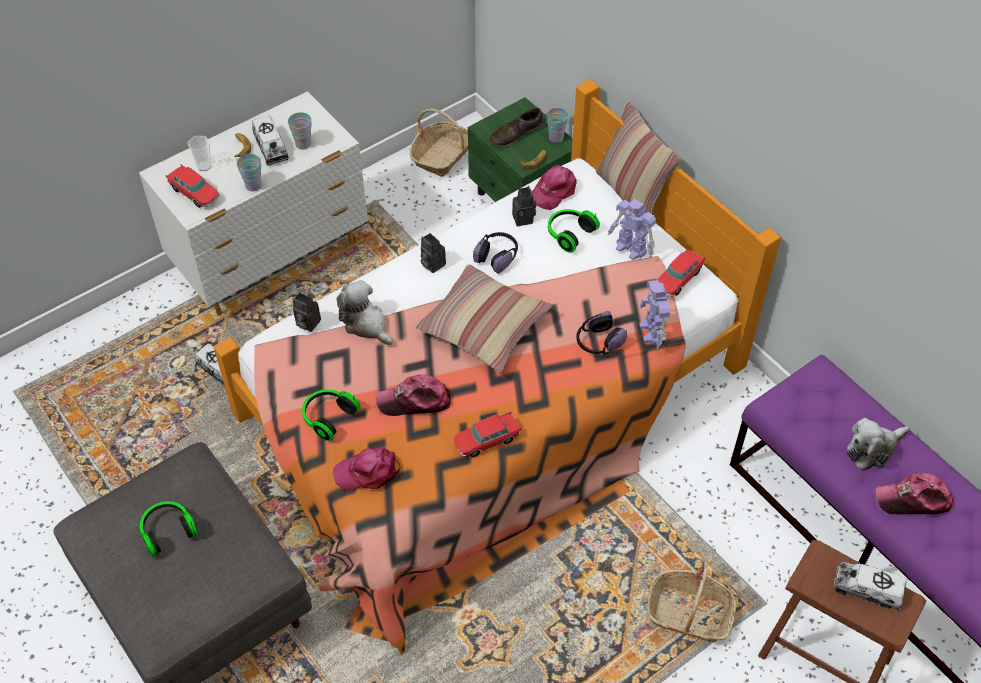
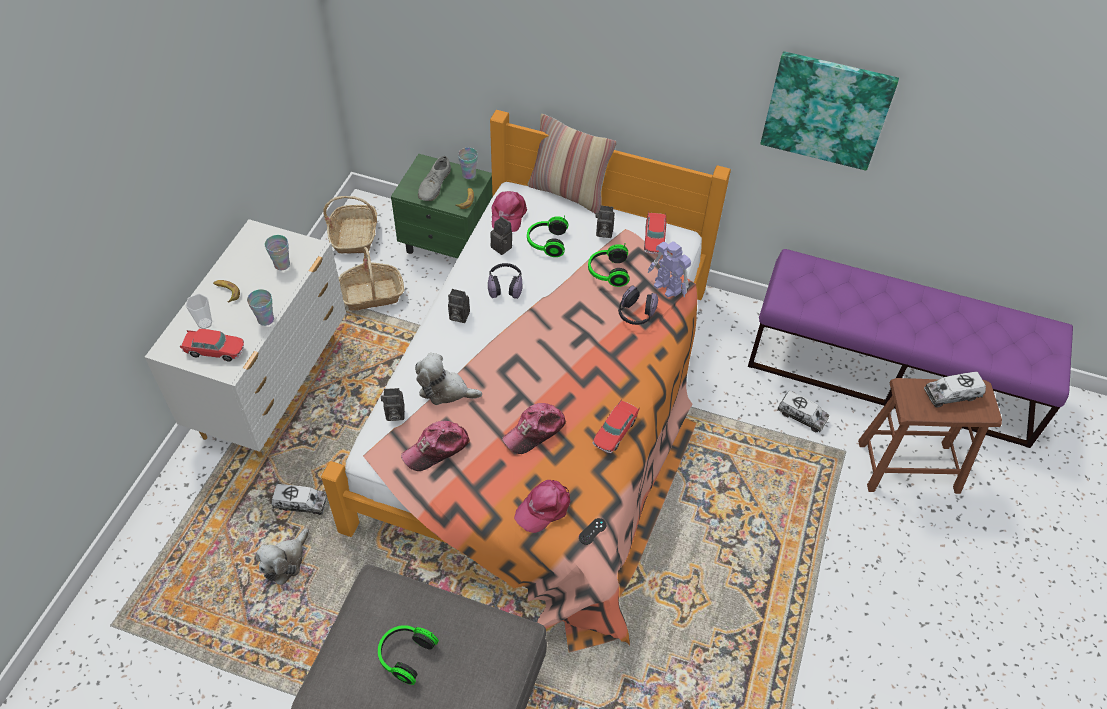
camera: 35 degrees left, 0 degrees up
(271, 148) = (255, 280): toy truck -> toy truck (801, 416)
(328, 417) = (475, 482): headphones -> headphones (607, 272)
(393, 516) = (592, 531): none -> black game controller
(484, 326) = (541, 344): pillow -> none
(515, 134) = (434, 185): brown shoe -> grey shoe
(631, 249) = (603, 232): toy robot -> camera
(689, 614) = (803, 489): basket -> basket (372, 294)
(872, 449) = (868, 298): plush toy -> plush toy (285, 561)
(878, 211) = (827, 110): none -> picture
(913, 500) = (919, 319): cap -> cap (436, 449)

